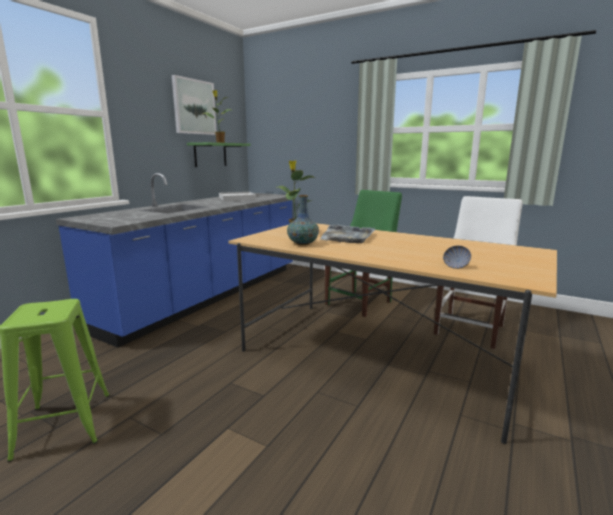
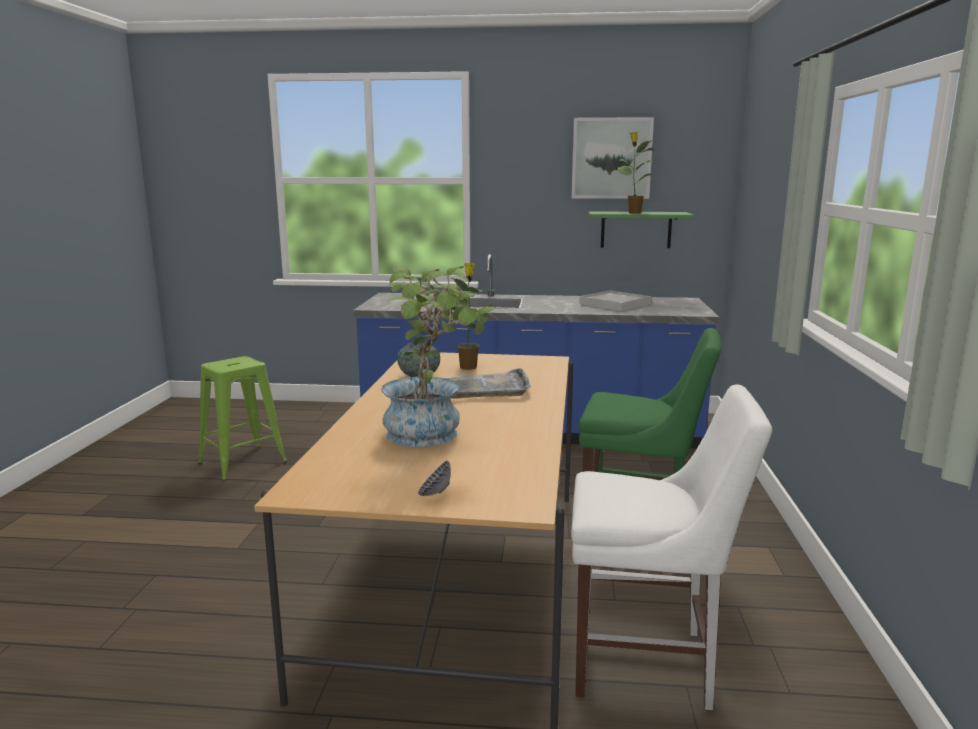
camera: 65 degrees right, 0 degrees up
(428, 251) = (433, 433): none -> potted plant
(456, 266) = (356, 451): bowl -> bowl (434, 493)

